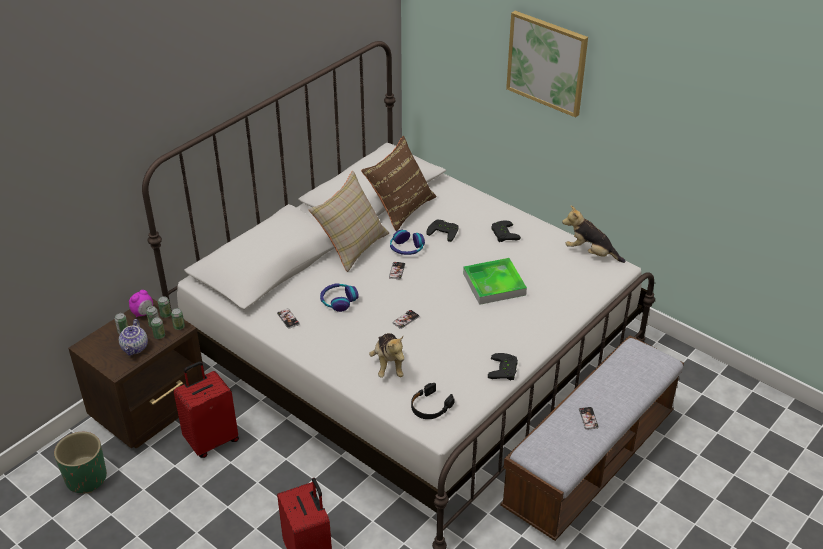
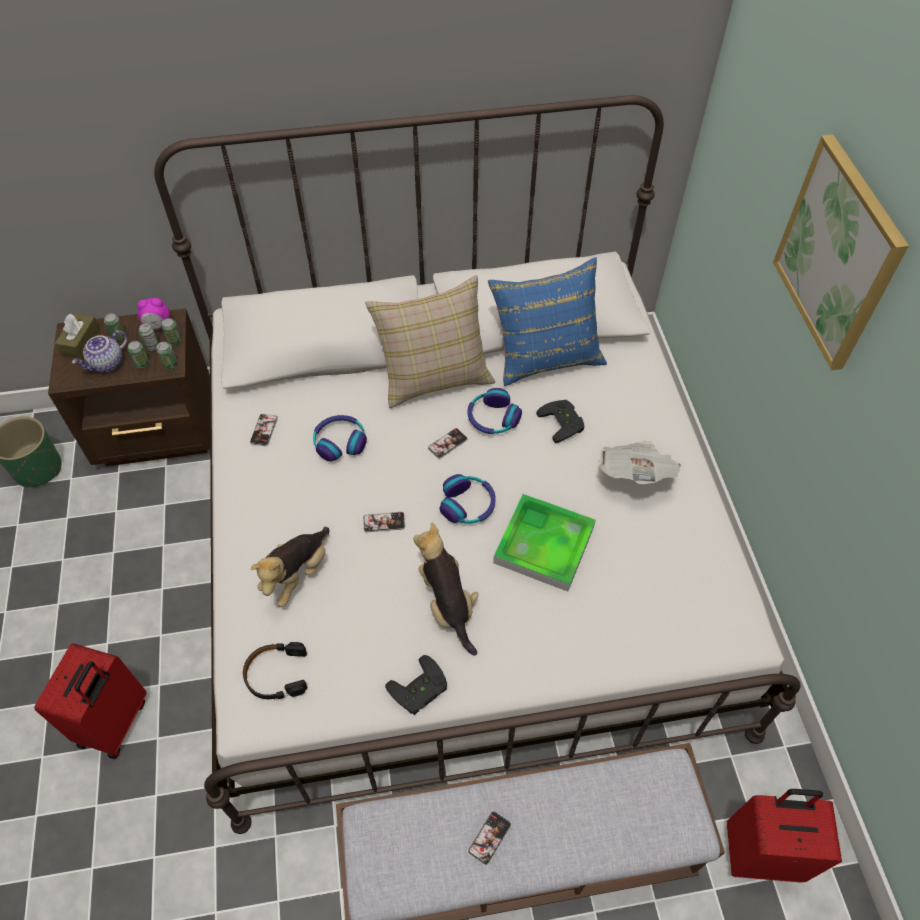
camera: 40 degrees right, 15 degrees up
(101, 347) = (81, 342): none -> brown tissue box
(211, 440) = (172, 506): red suitcase -> red suitcase (761, 852)
(400, 208) = (546, 354): brown pillow -> blue pillow
(438, 289) = (468, 504): none -> headphones
(502, 234) = (635, 474): black game controller -> newspaper
(590, 253) = (728, 585): plush toy -> plush toy (447, 604)

